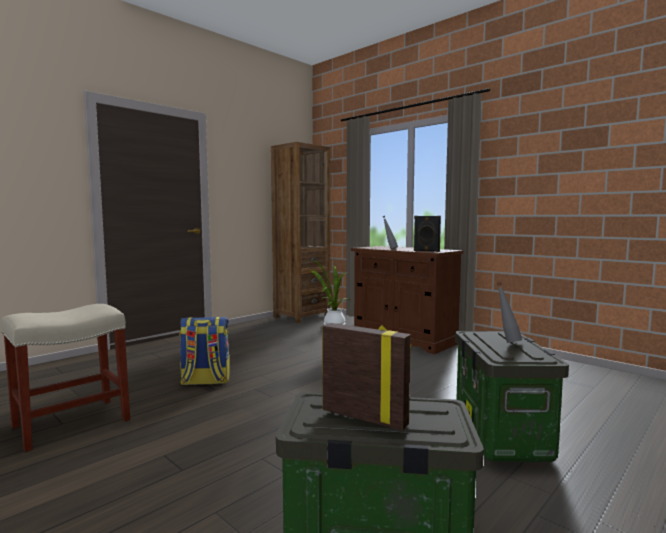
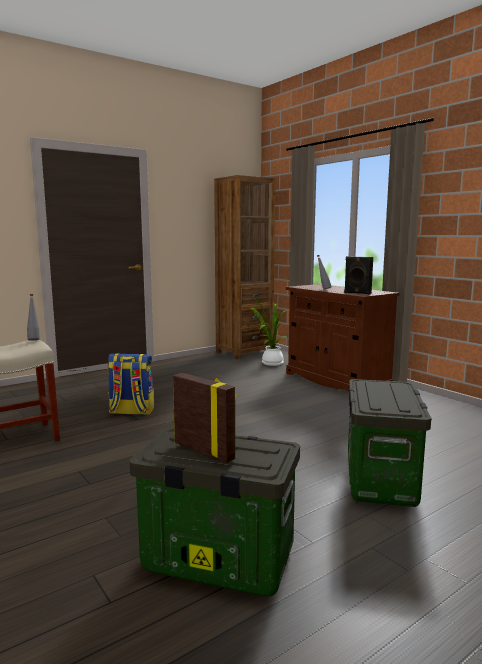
camera: 10 degrees right, 5 degrees up
(507, 342) = (389, 393): grey bottle -> grey bottle (34, 340)

